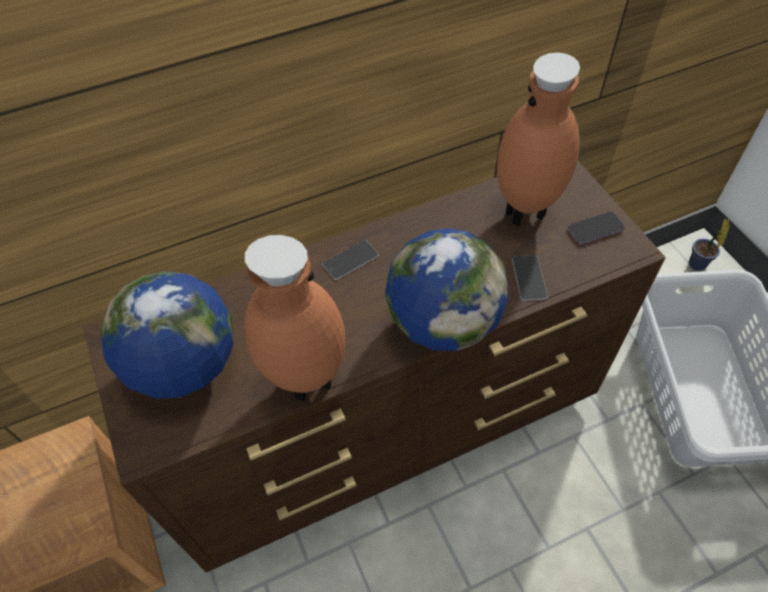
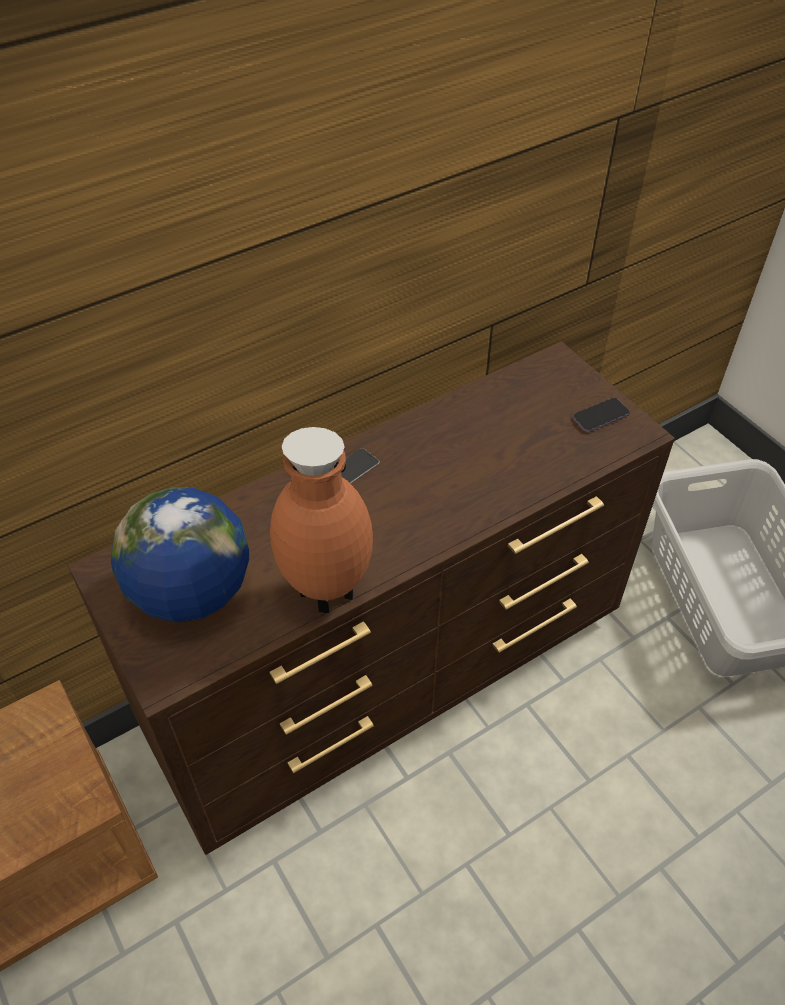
camera: 10 degrees left, 5 degrees down
(443, 323) = (459, 522): globe -> none
(526, 213) = (527, 406): brown vase -> none
(529, 277) = (540, 470): phone -> none
(697, 266) = (706, 464): potted plant -> none

